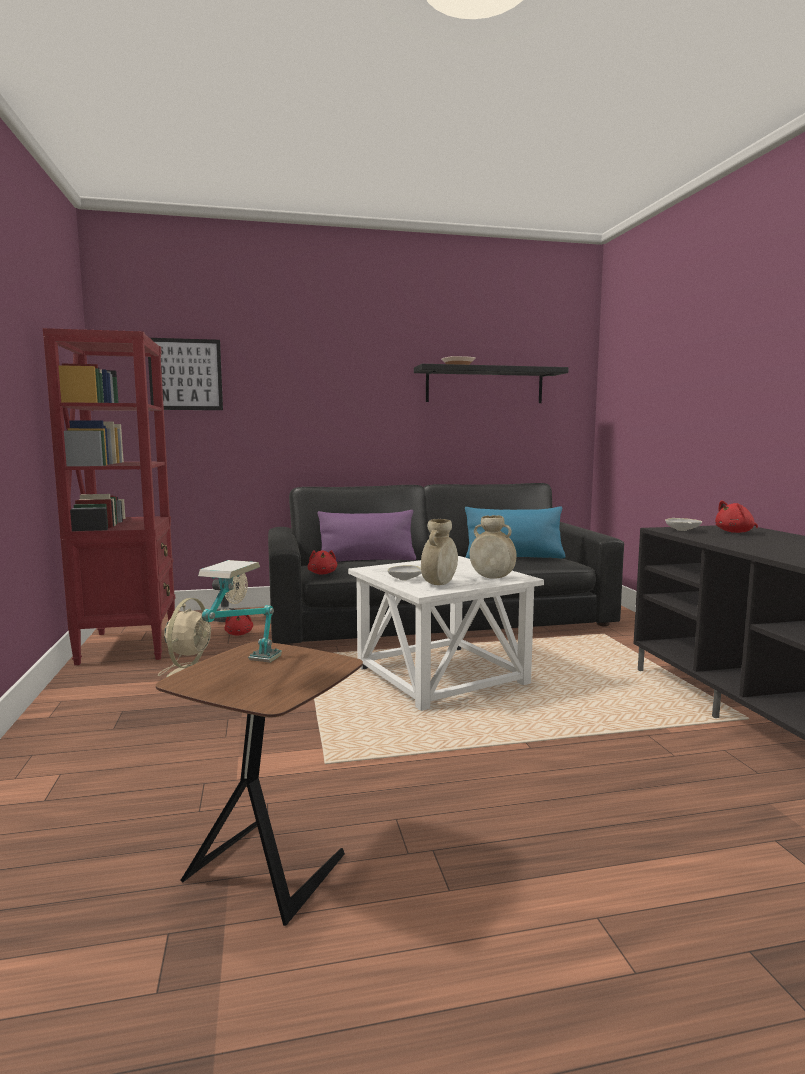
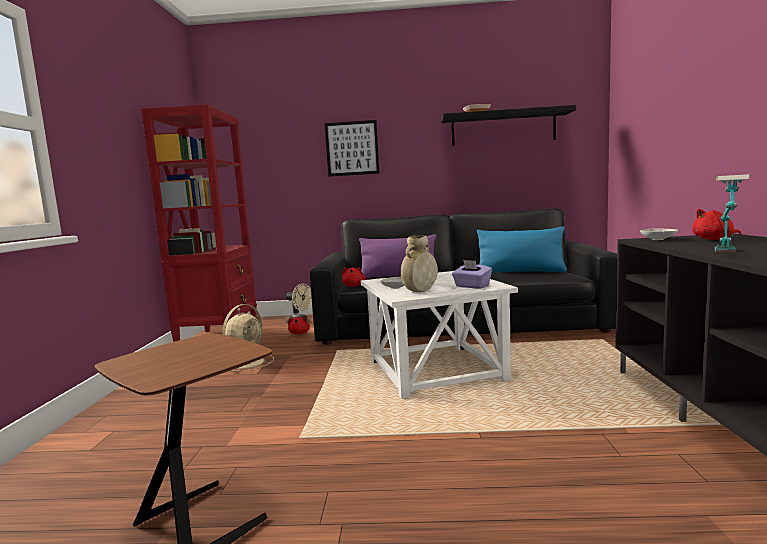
camera: 15 degrees right, 0 degrees up
(185, 374) = (265, 139): picture -> picture (352, 148)
(244, 671) = (170, 356): table lamp -> table lamp (726, 254)
(492, 578) = (471, 286): beige vase -> purple tissue box

